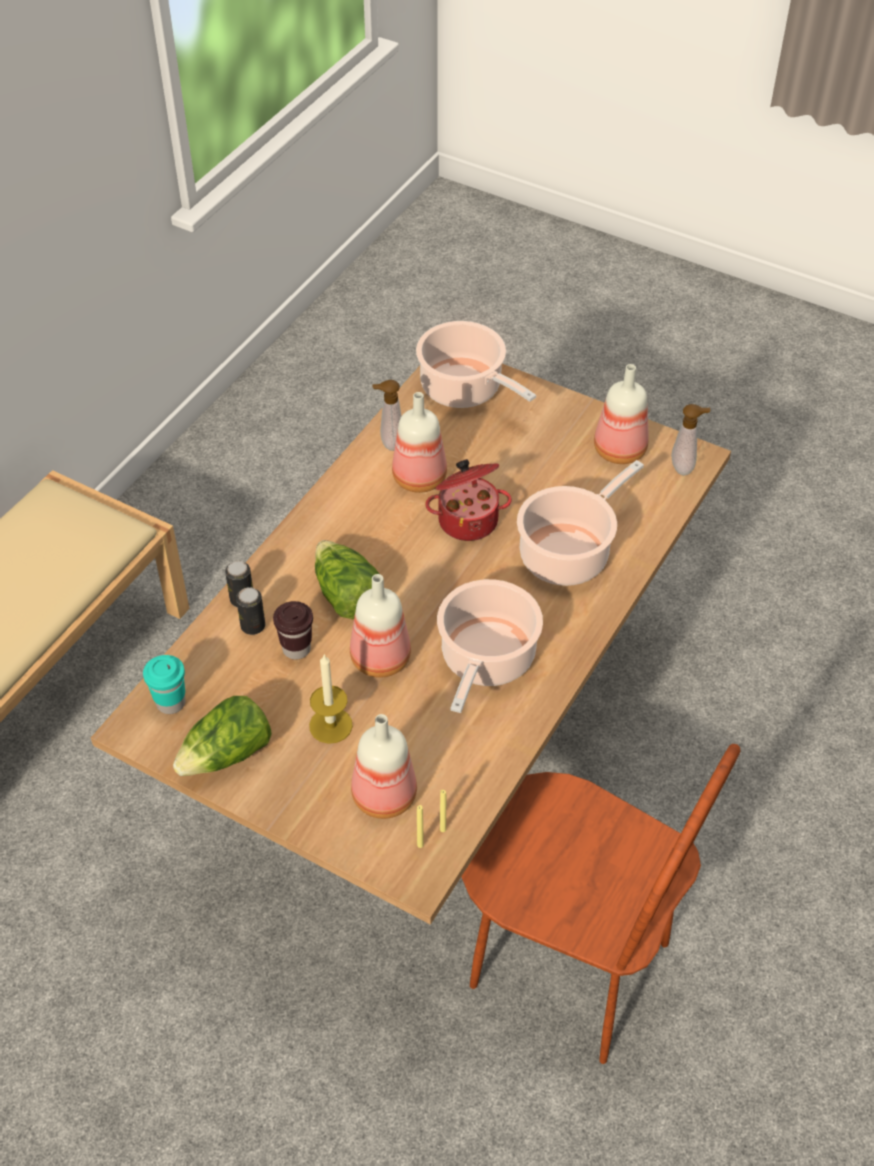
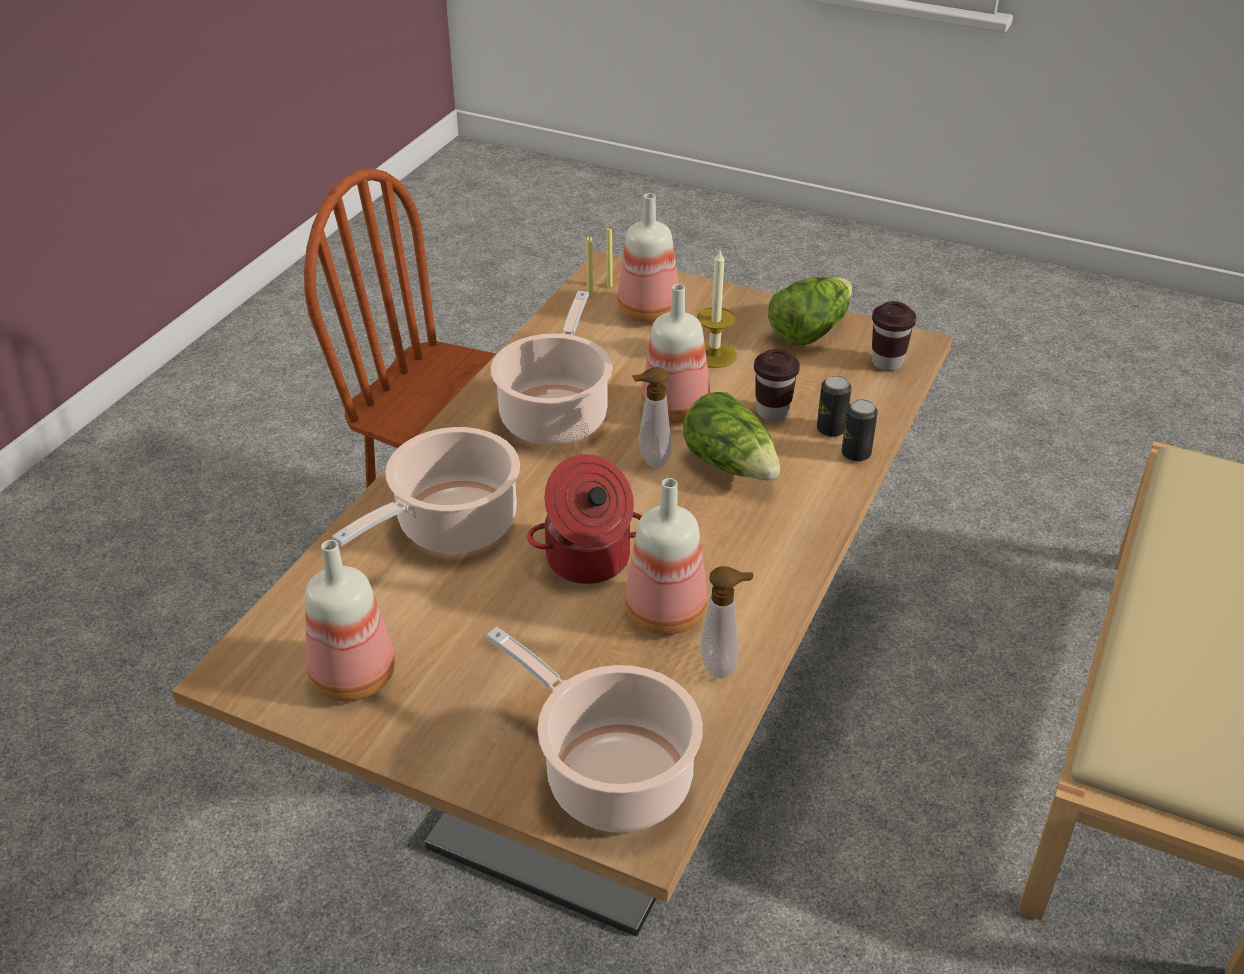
camera: 175 degrees right, 10 degrees down
(171, 703) = (887, 363): turquoise cup -> brown cup
(684, 467) = (256, 655): soap dispenser -> soap dispenser (651, 460)

